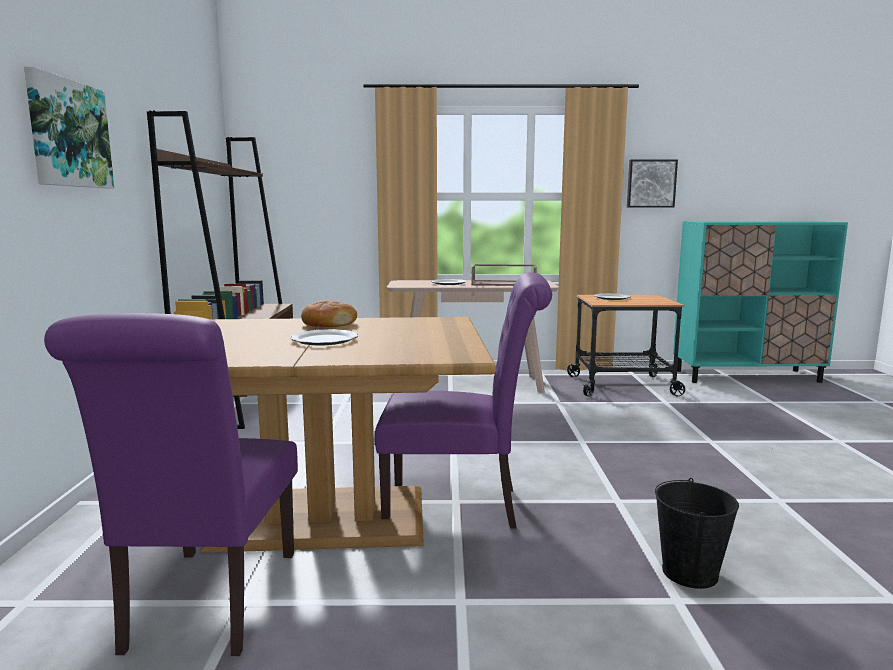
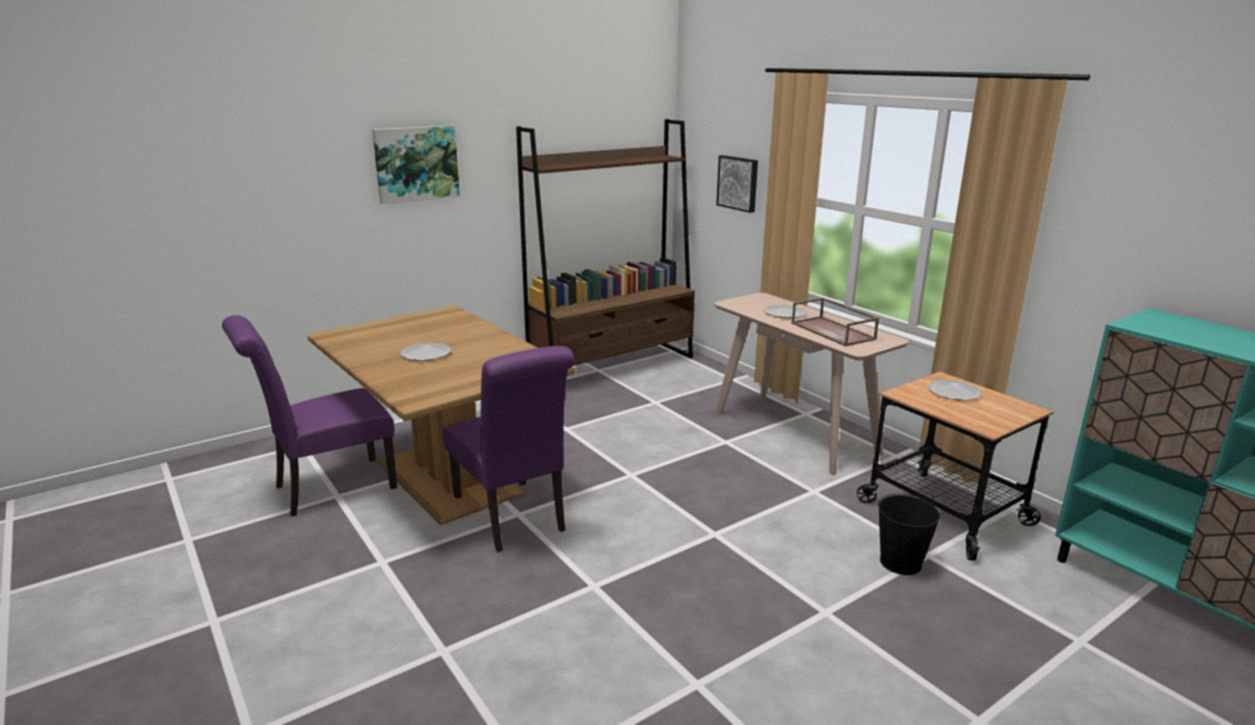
camera: 55 degrees right, 10 degrees up
(328, 324) = (483, 339): bread -> none
(651, 183) = (1105, 235): picture -> picture (738, 183)
(690, 572) = (490, 650): black bucket -> black bucket (901, 563)

